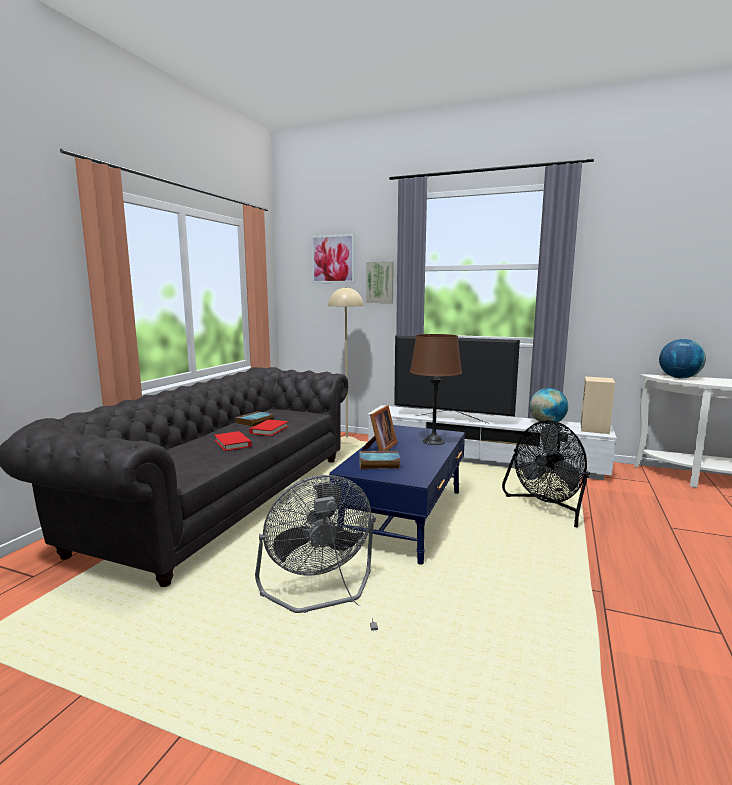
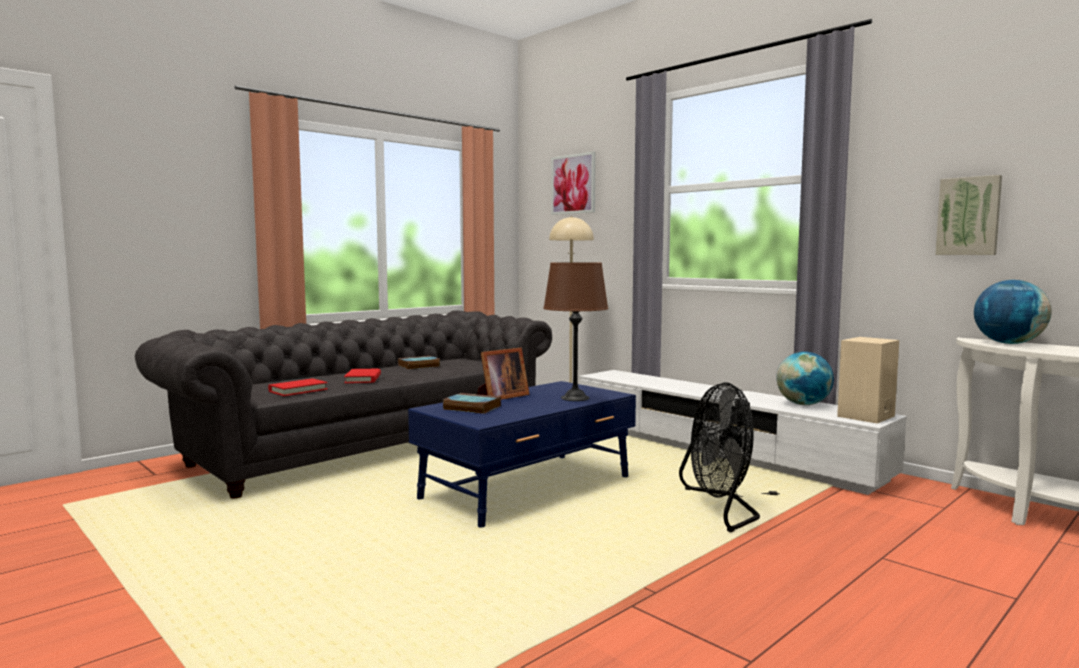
camera: 25 degrees right, 5 degrees down
(269, 430) = (418, 373): red book -> red book (298, 390)
(327, 596) = (354, 532): grey fan -> none
(380, 282) = (621, 210): picture -> picture (968, 216)
(451, 419) = (674, 389): television -> none

